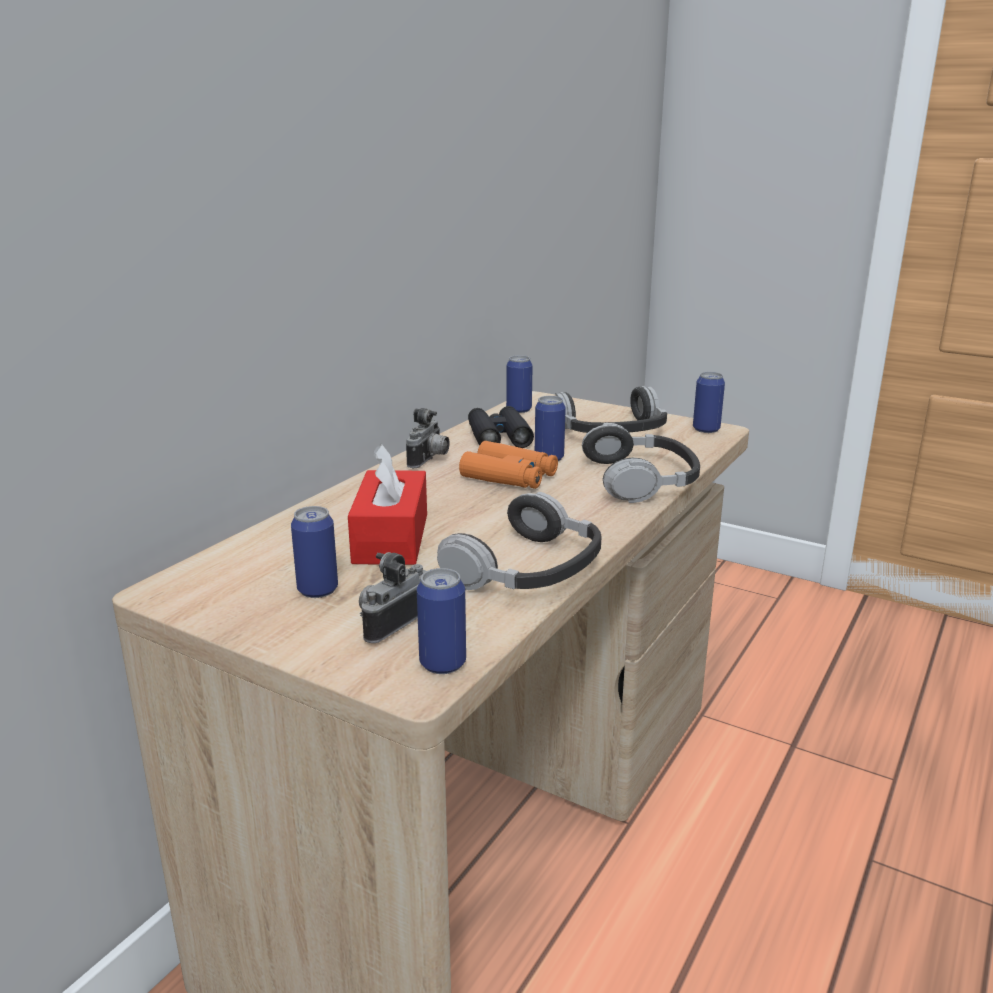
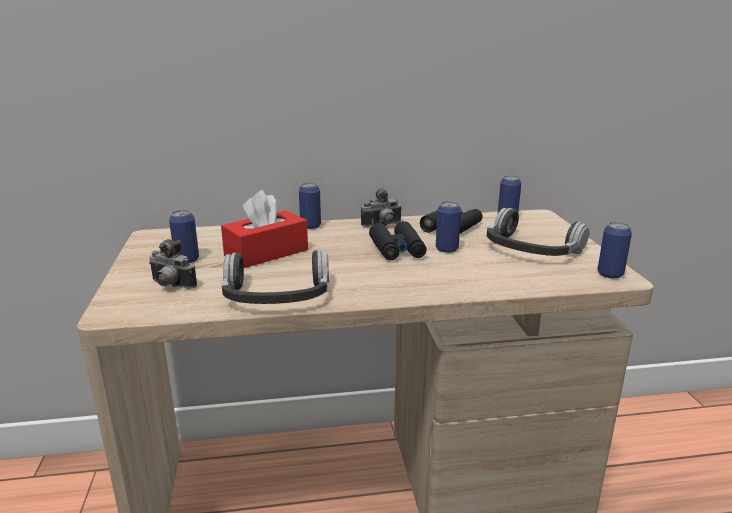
camera: 50 degrees right, 0 degrees up
(390, 622) = (170, 285): camera -> camera turned 150 degrees counterclockwise
(442, 663) = (139, 312): can -> can (310, 226)
(509, 477) = (397, 249): orange binoculars -> black binoculars
(642, 479) = (468, 283): headphones -> none

